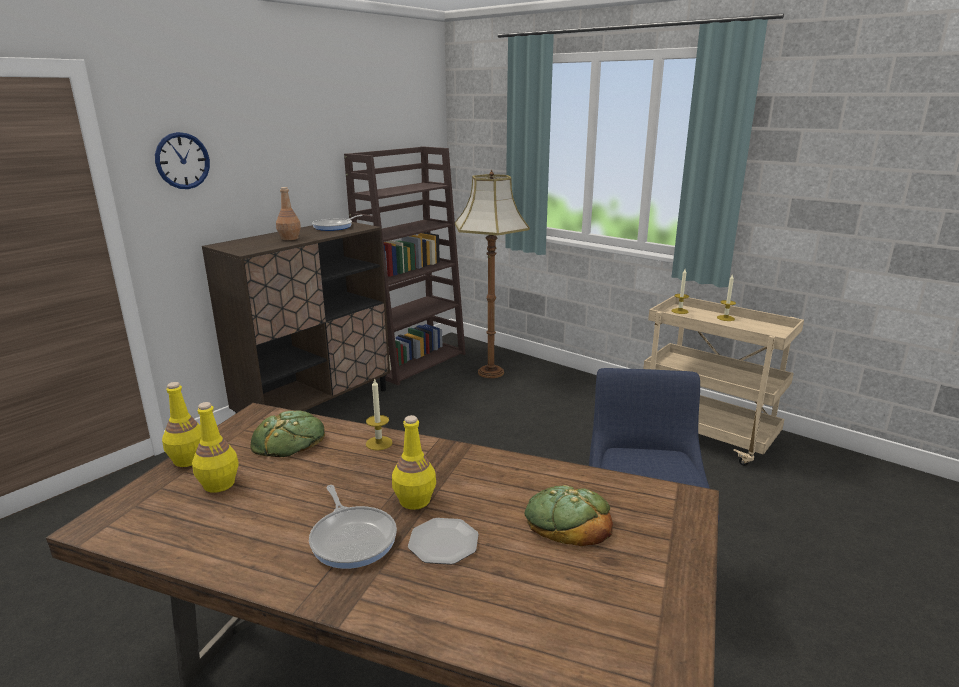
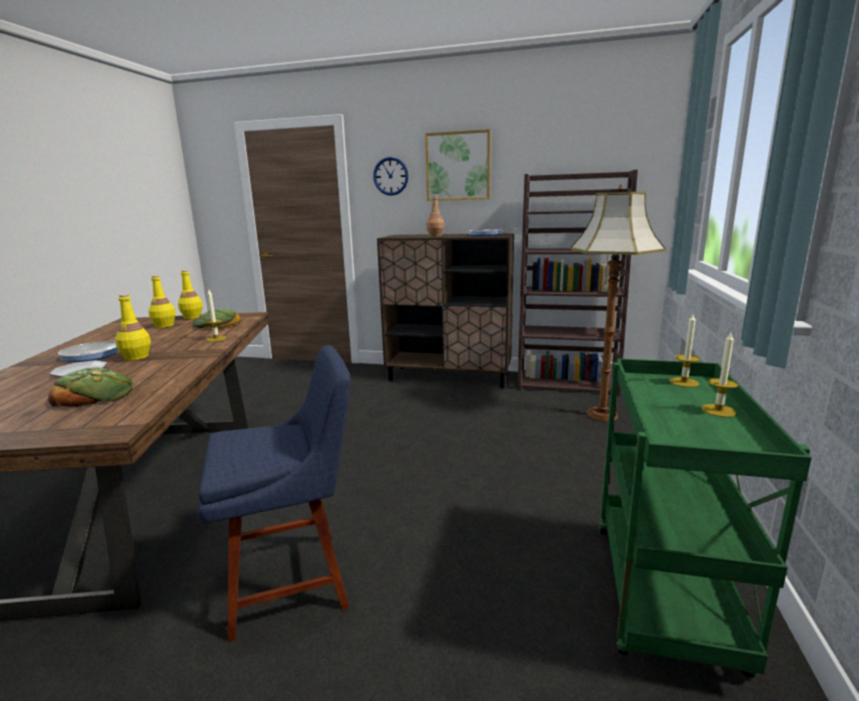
camera: 65 degrees right, 5 degrees down
(271, 144) = (458, 166): none -> picture
(708, 436) = (666, 597): beige cart -> green cart

